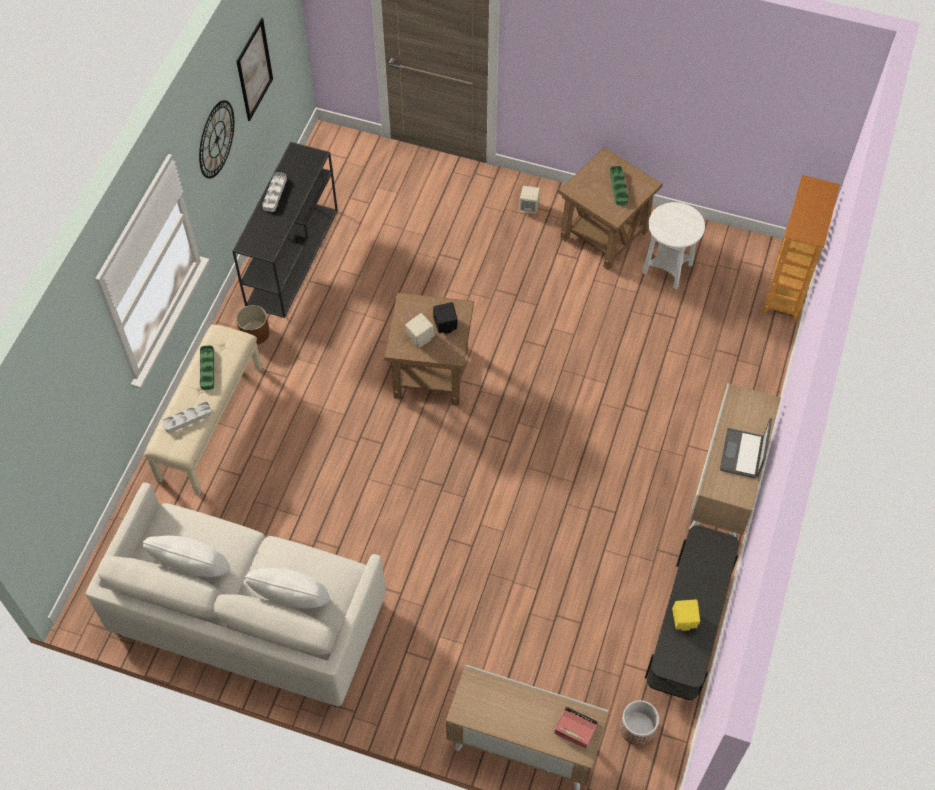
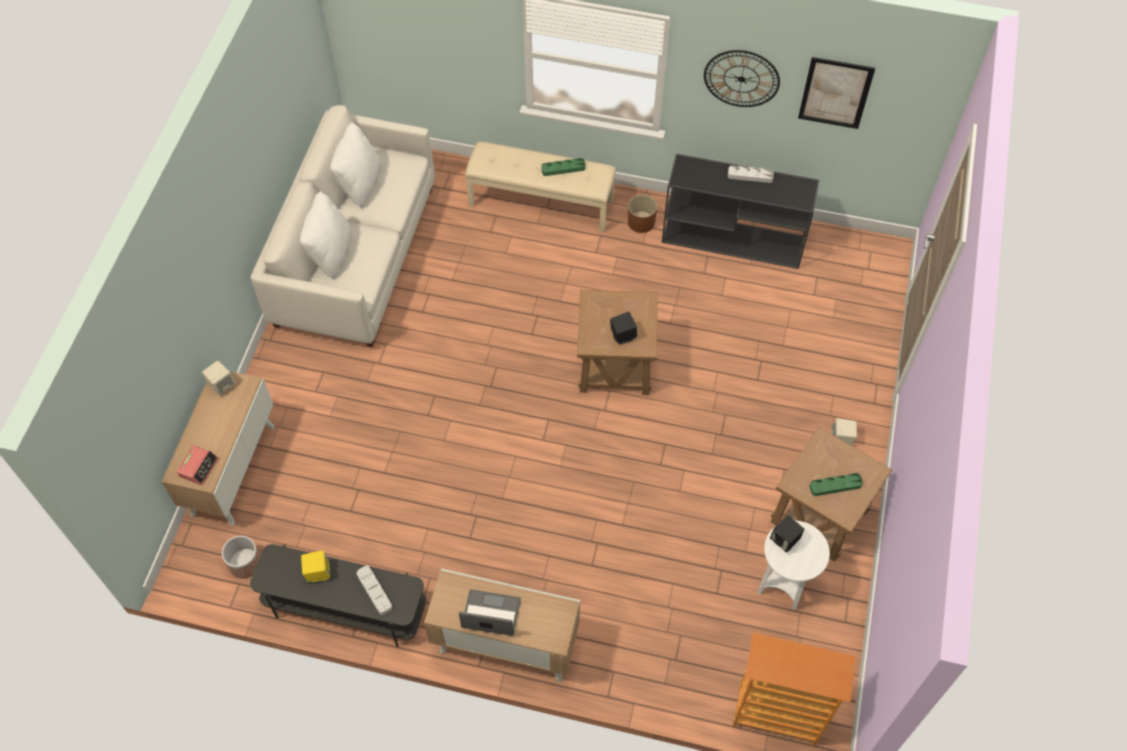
camera: 85 degrees right, 0 degrees up
(187, 418) = (510, 162): grey tray -> grey tray (374, 591)
(420, 338) = (605, 316): beige speaker -> beige speaker (222, 385)
(667, 230) = (785, 540): none -> black speaker

